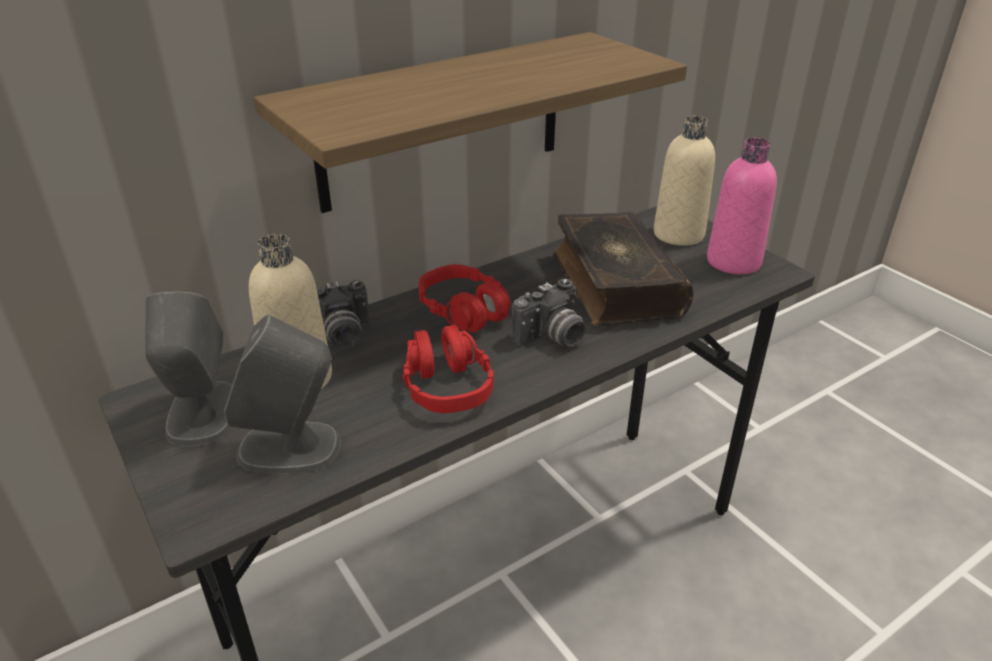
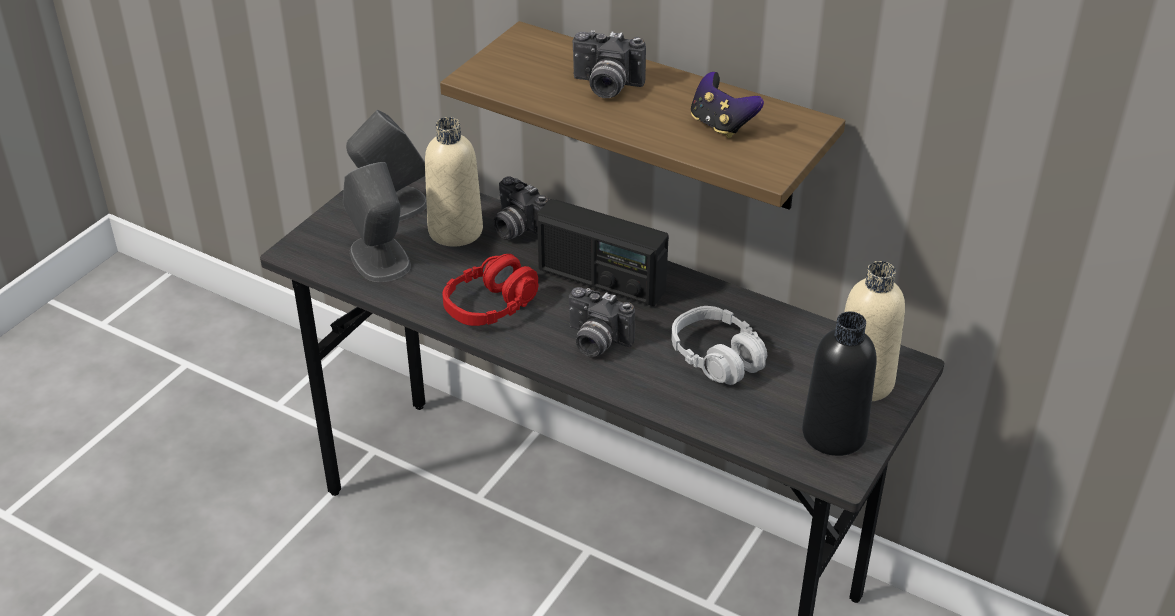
camera: 65 degrees right, 5 degrees up
(443, 85) = (605, 87): none -> camera
(464, 311) = (601, 280): red headphones -> radio
(560, 62) = (721, 125): none -> game controller
(613, 284) = (717, 357): book -> grey headphones
(733, 261) = (834, 434): pink bottle -> black bottle

